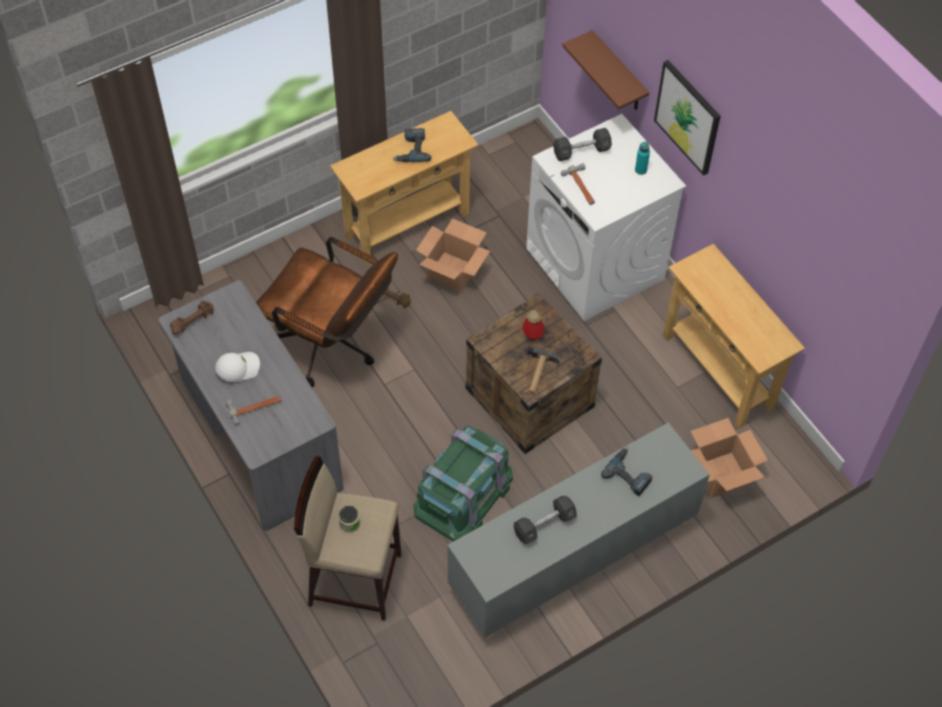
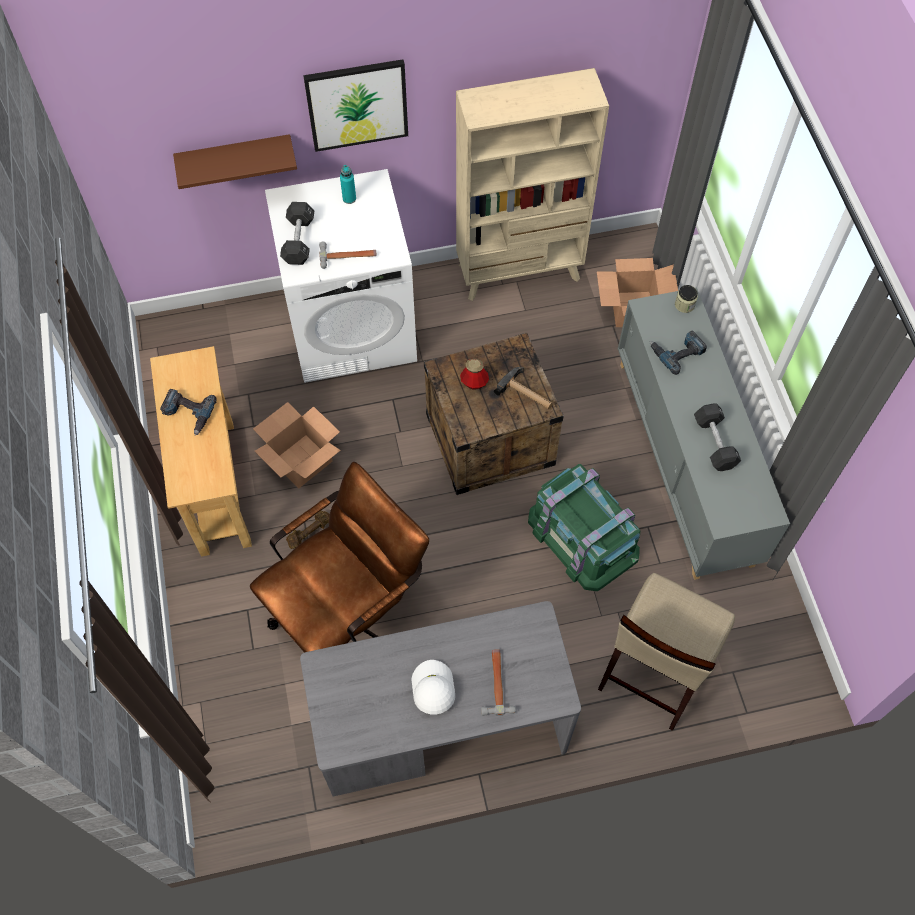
camera: 70 degrees left, 5 degrees up
(192, 321) = (342, 727): brown dumbbell -> none
(349, 523) = (671, 626): jar -> jar (684, 305)
(717, 371) = (520, 272): beige console table -> beige bookcase

